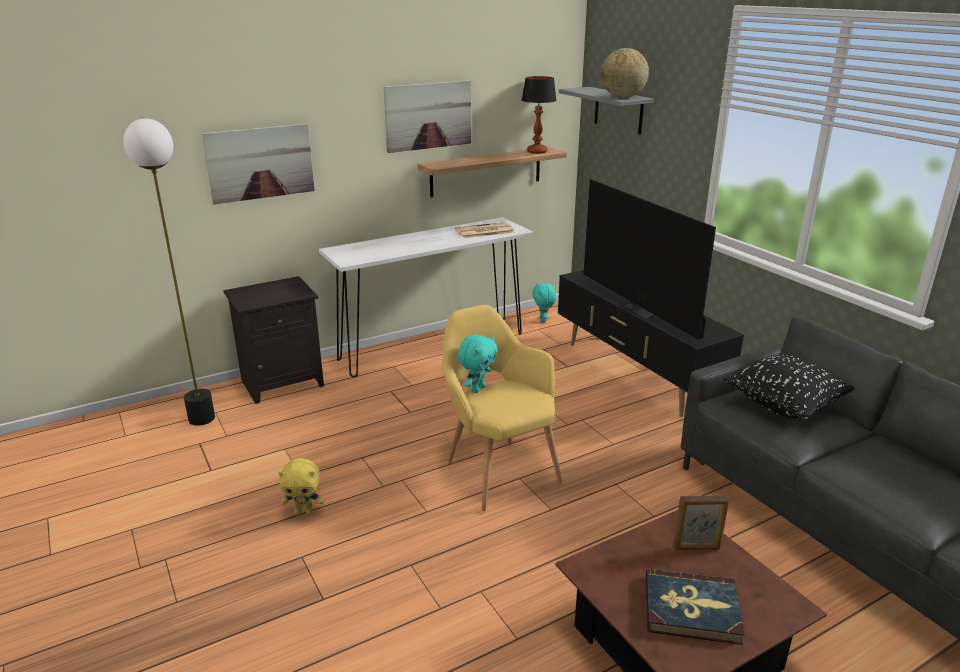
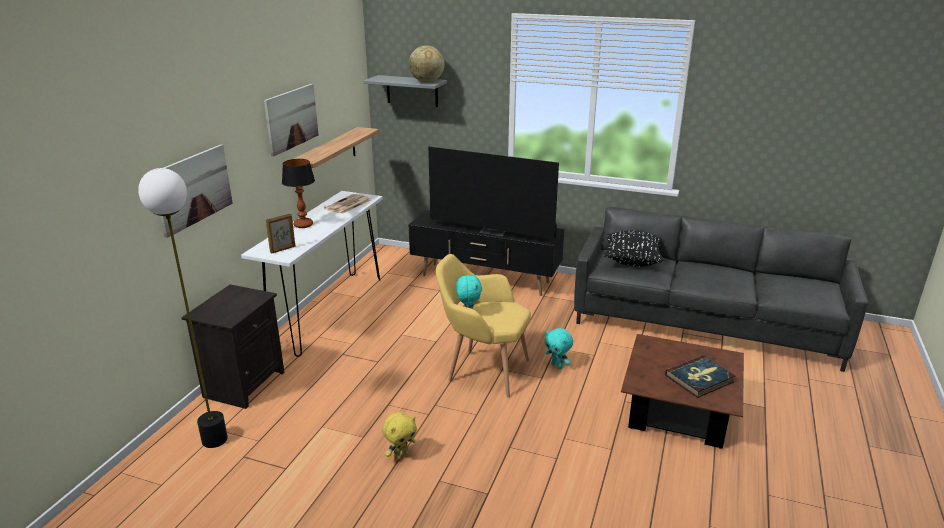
camera: 40 degrees left, 0 degrees up
(536, 151) = (357, 132): table lamp -> table lamp (303, 225)
(543, 320) = (382, 265): turquoise plush toy -> turquoise plush toy (557, 366)
(696, 548) = (666, 351): picture frame -> picture frame (283, 249)

